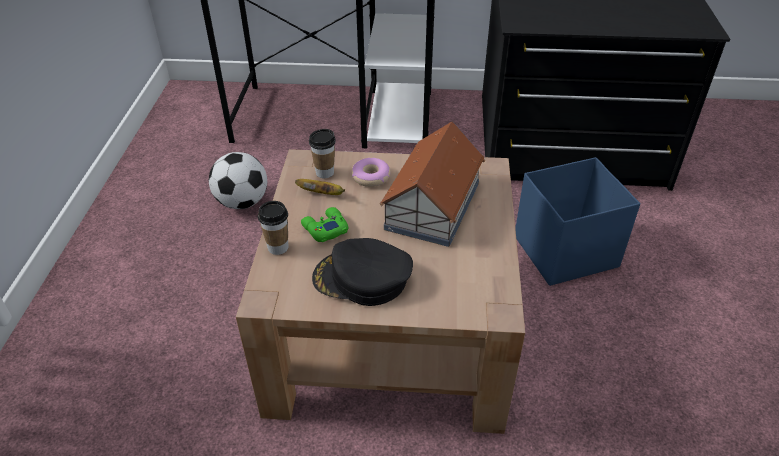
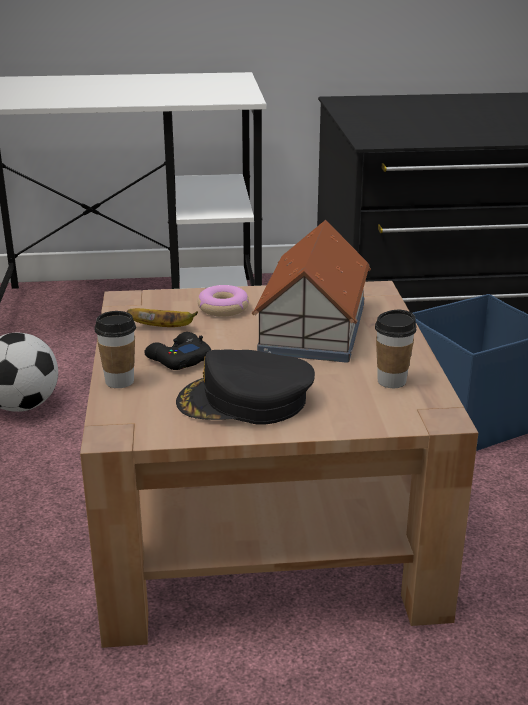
camera: 10 degrees left, 15 degrees down
(324, 229) = (178, 359): green game controller -> black game controller
(325, 173) = (160, 308): cup -> cup (391, 381)

